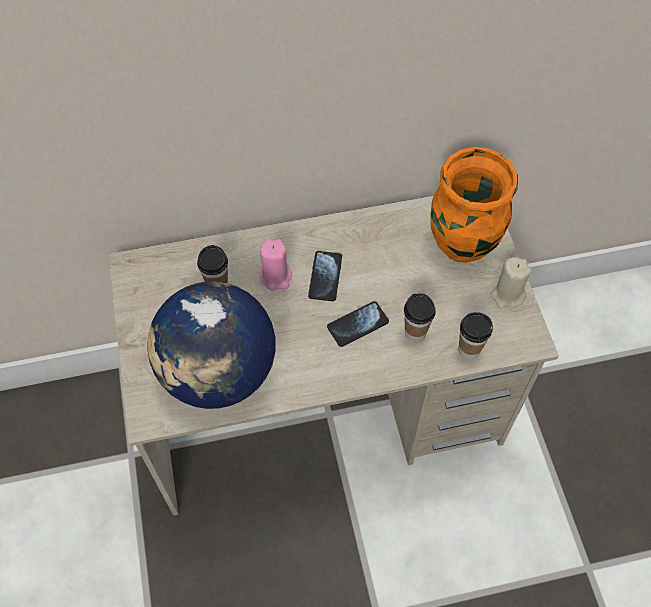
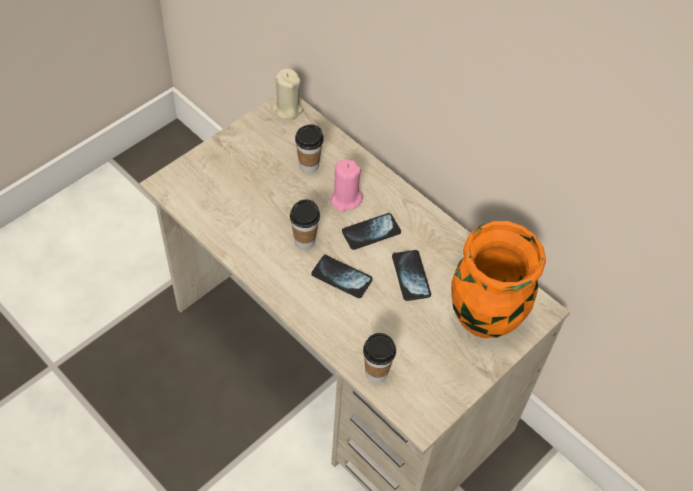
camera: 55 degrees right, 5 degrees down
(218, 373) = (232, 206): globe -> none
(389, 272) = (411, 276): none -> phone
(415, 332) = (364, 323): cup -> cup (304, 241)
(507, 295) = (457, 379): beige candle -> beige candle (287, 109)

